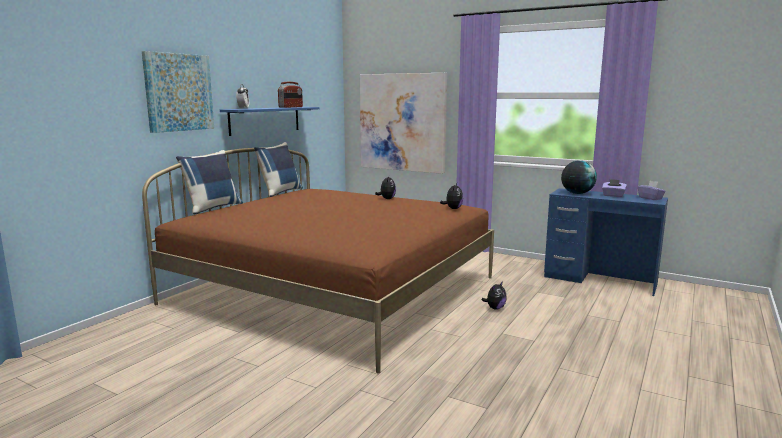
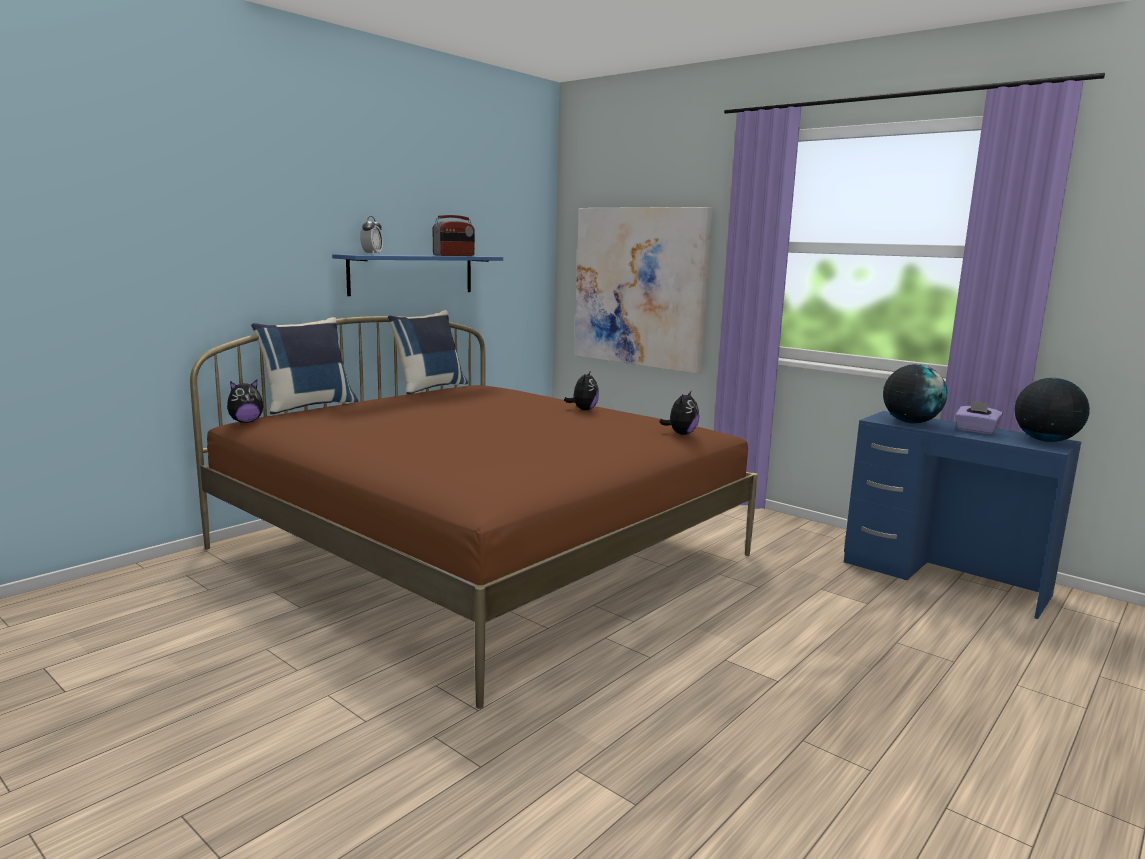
camera: 10 degrees right, 0 degrees up
(179, 92) = (262, 225): picture -> none
(495, 308) = (732, 611): plush toy -> plush toy (246, 422)
(650, 198) = (1045, 440): purple tissue box -> globe

